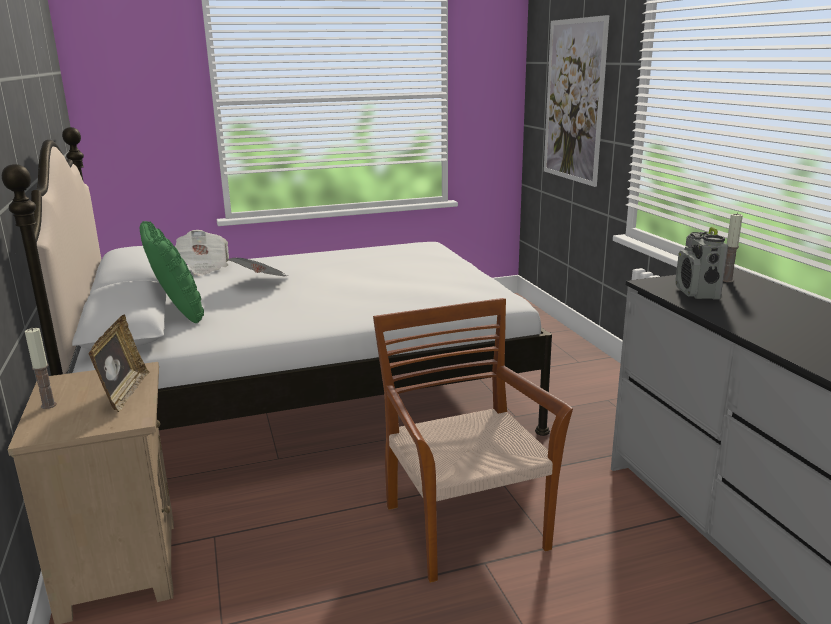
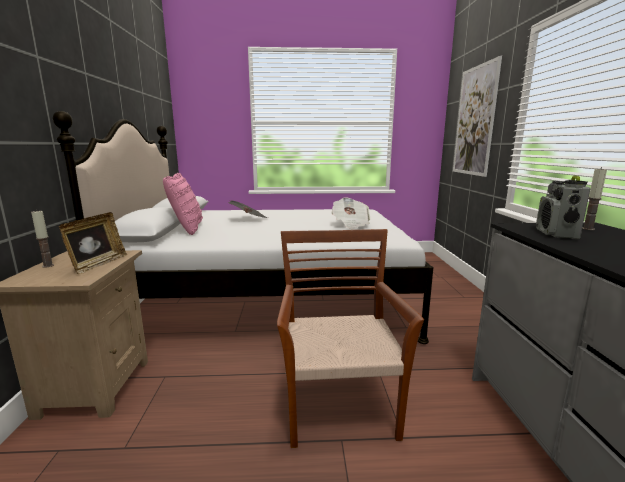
camera: 15 degrees right, 5 degrees down
(176, 312) = (187, 229): green pillow -> pink pillow
(203, 267) = (225, 211): newspaper -> newspaper (350, 224)

